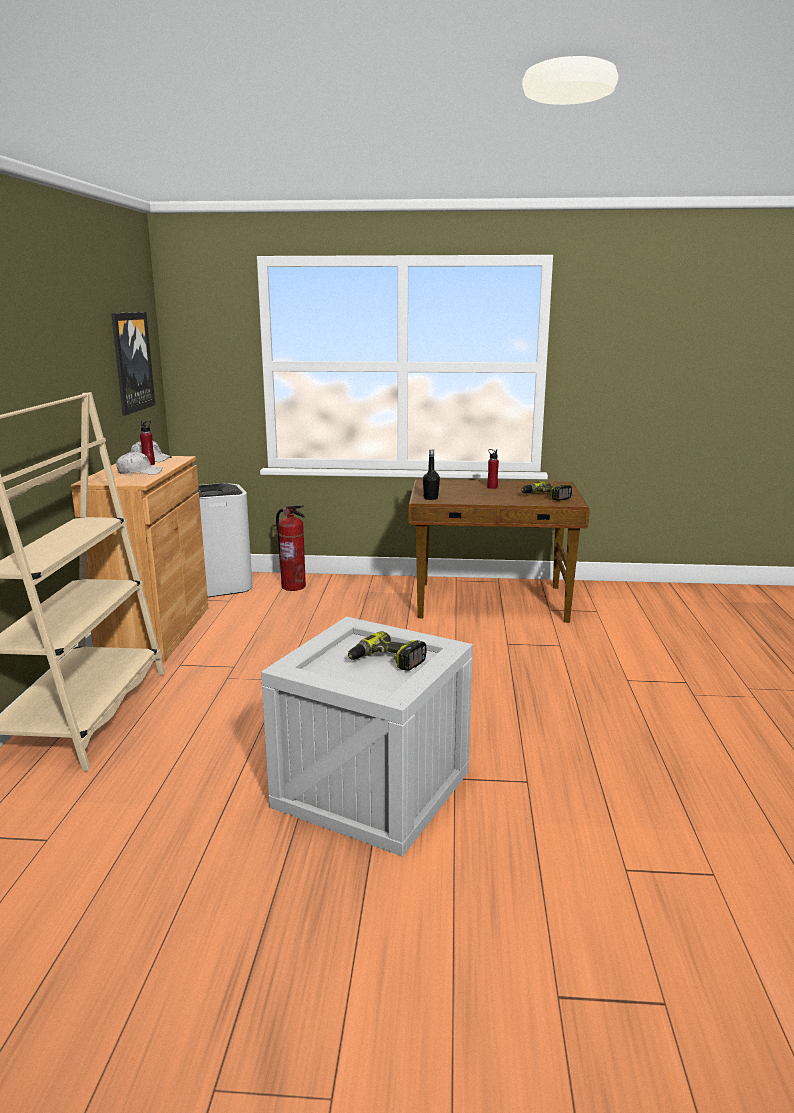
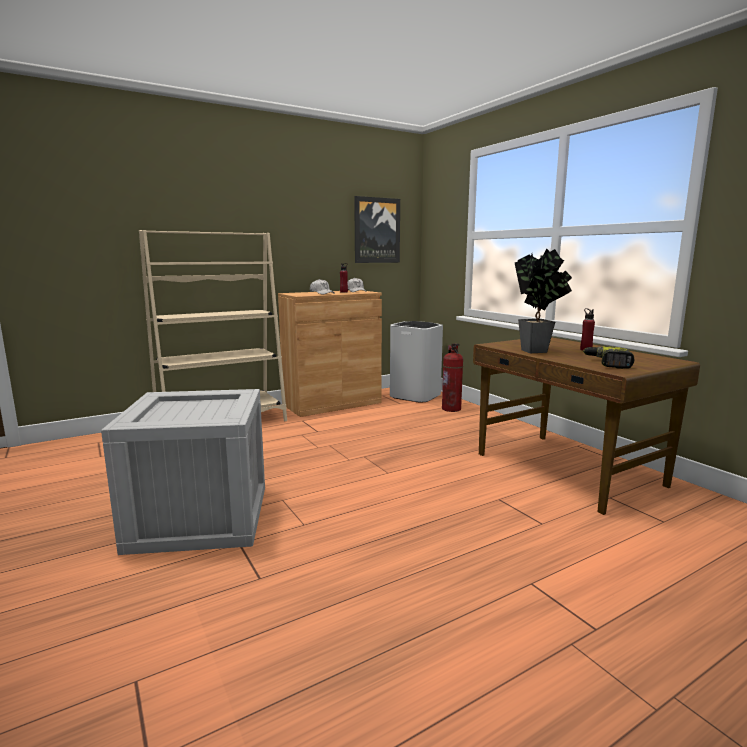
camera: 55 degrees right, 5 degrees down
(386, 661) = (197, 414): power drill -> none
(430, 498) = (501, 345): black bottle -> none
(476, 498) = (539, 351): none -> potted plant

